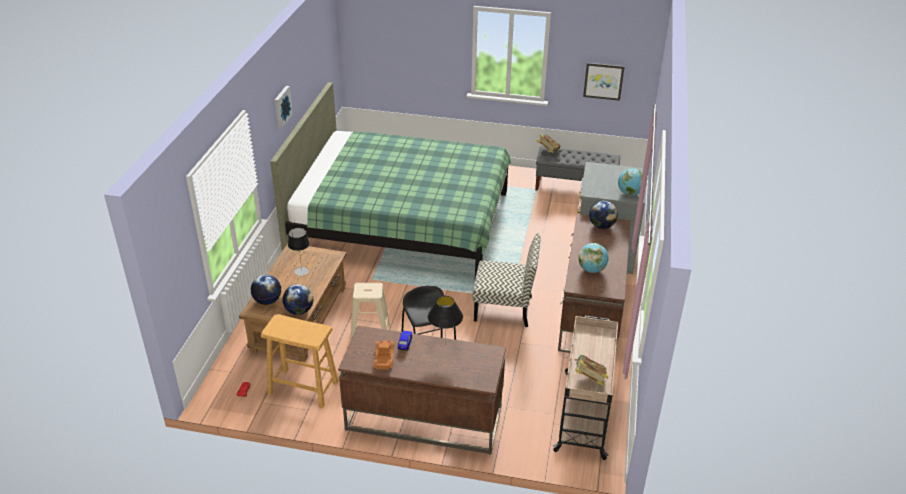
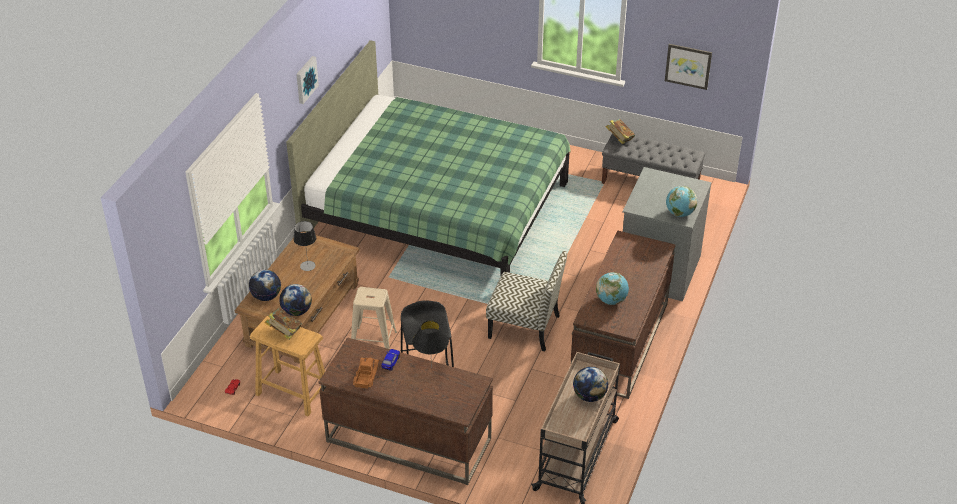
camera: 10 degrees right, 5 degrees up
(589, 379) = (571, 421): book -> book (284, 332)
(601, 226) = (640, 249): globe -> globe (589, 396)

